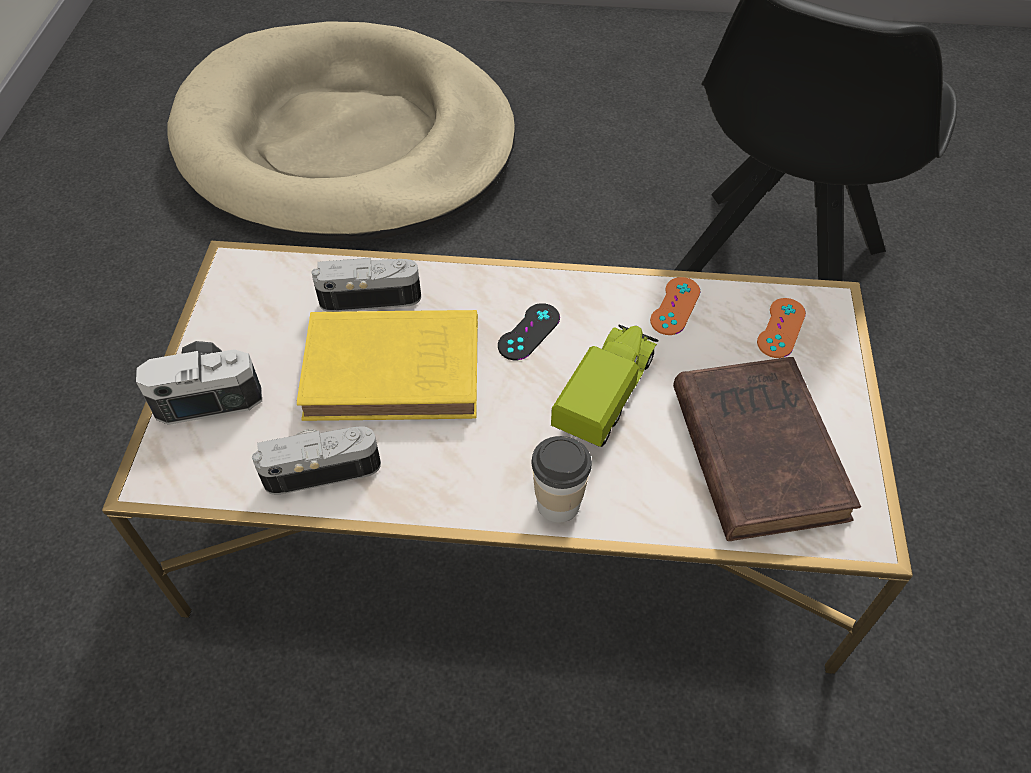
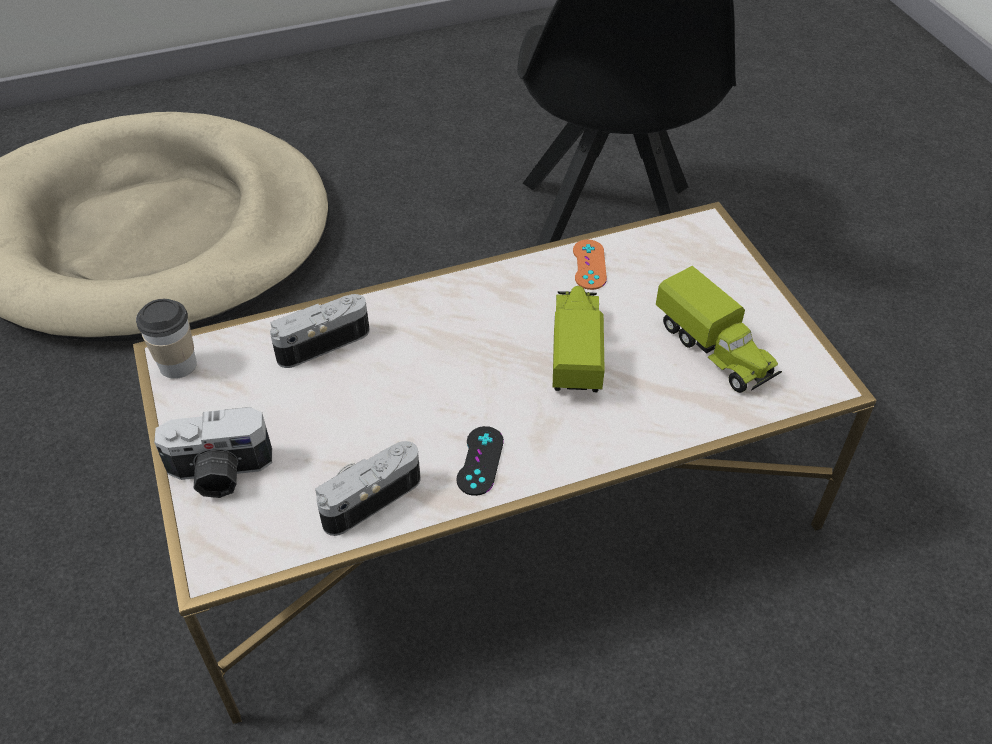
camera: 25 degrees left, 5 degrees down
(209, 392) = (220, 473): camera -> camera turned 150 degrees counterclockwise
(398, 371) = (387, 395): yellow book -> none
(529, 332) = (481, 324): black game controller -> black game controller (480, 461)
(558, 503) = (588, 449): cup -> cup (178, 365)
(755, 448) = (714, 350): brown book -> toy truck
(781, 328) = (681, 254): orange game controller -> none

